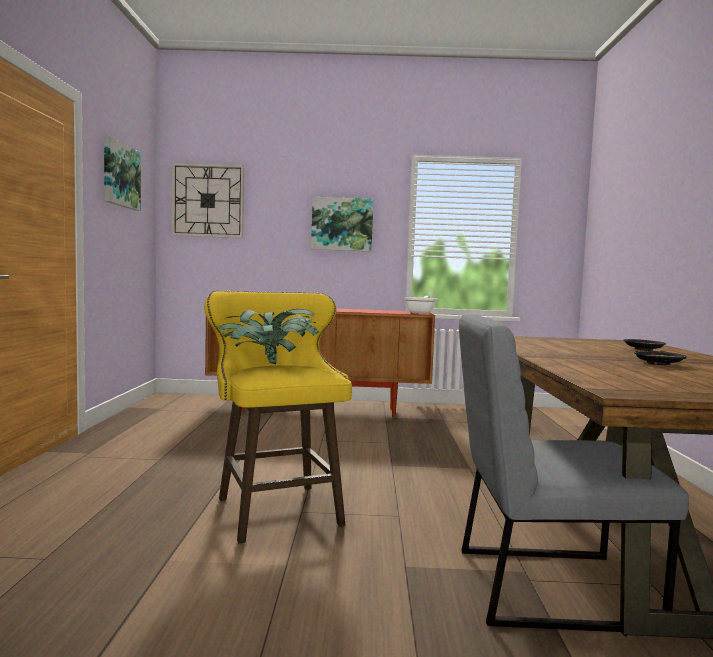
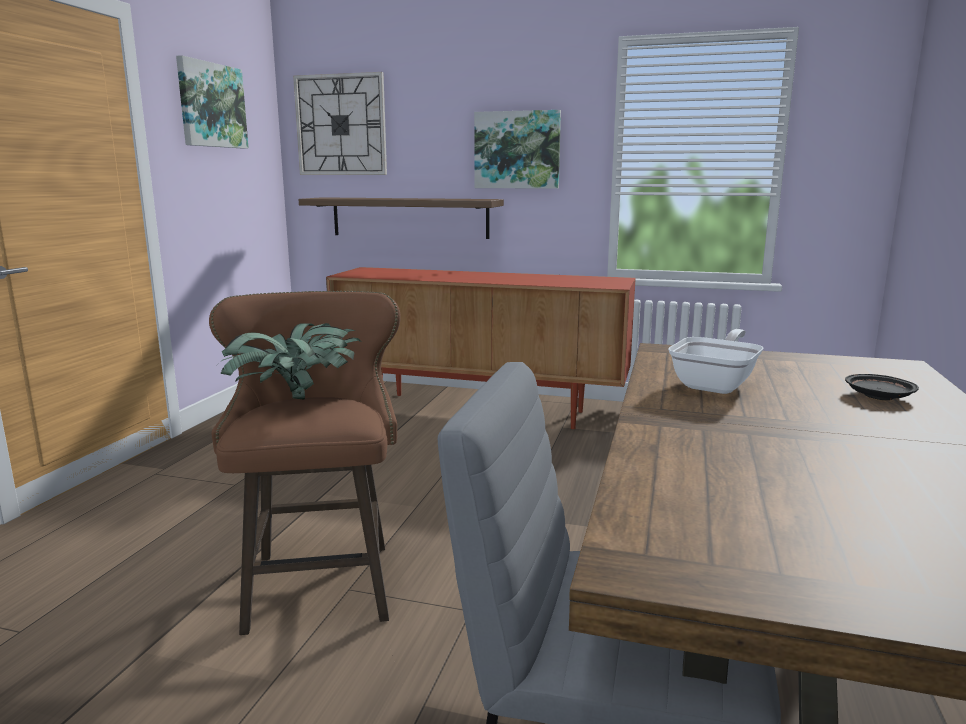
camera: 15 degrees right, 10 degrees up
(259, 269) = (409, 217): none -> shelf
(277, 508) = (321, 581): yellow stool -> brown stool
(421, 313) = (616, 283): frying pan -> frying pan (716, 384)
(658, 364) = (842, 452): black plate -> none

